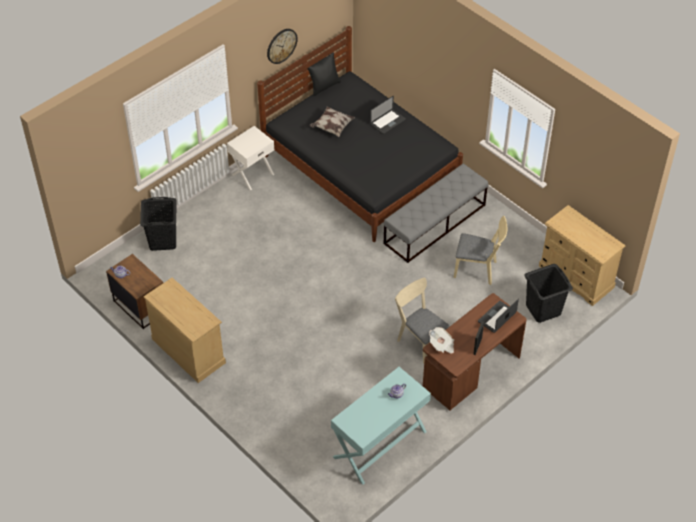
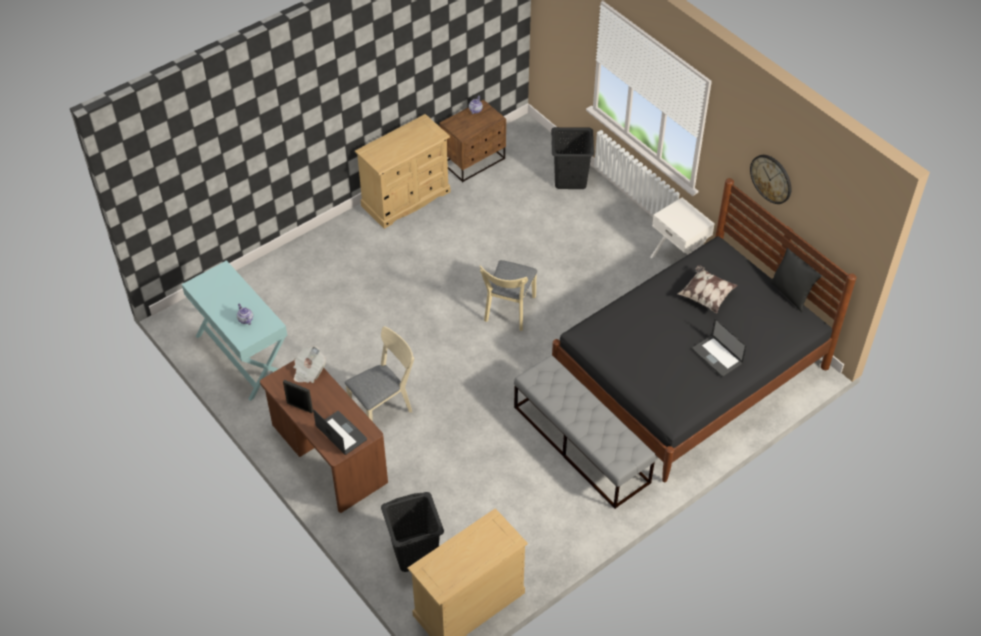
camera: 95 degrees right, 0 degrees up
(478, 270) = (493, 485): beige chair -> beige chair (509, 312)

